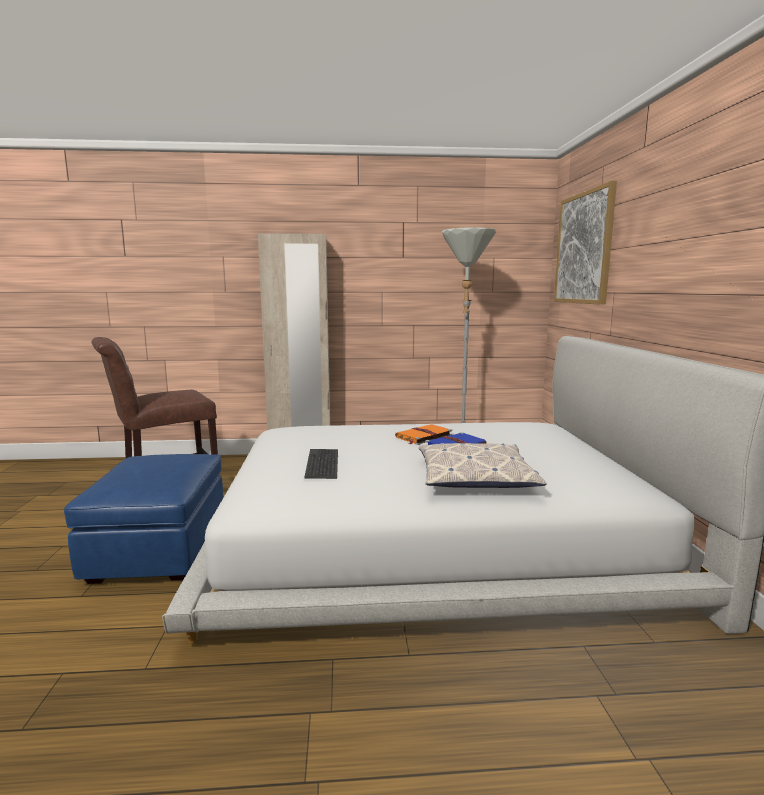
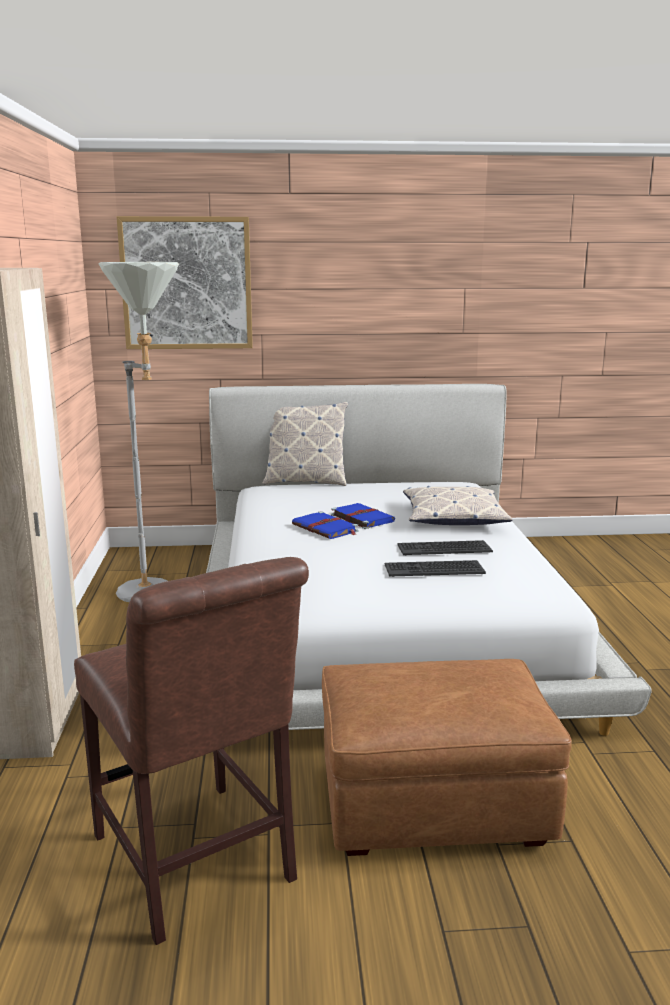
camera: 90 degrees left, 5 degrees up
(160, 549) = (433, 804): blue ottoman -> brown ottoman
(373, 469) = (444, 548): none -> keyboard
(423, 436) = (325, 528): orange book -> blue book
(573, 433) = (305, 481): none -> pillow

